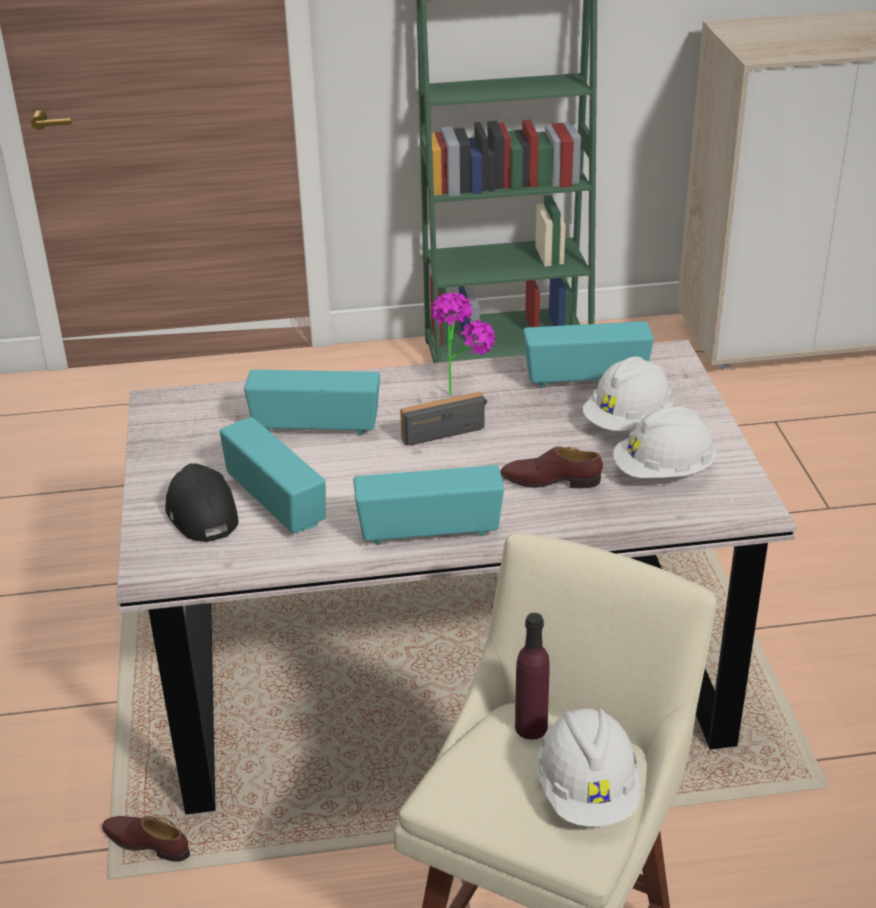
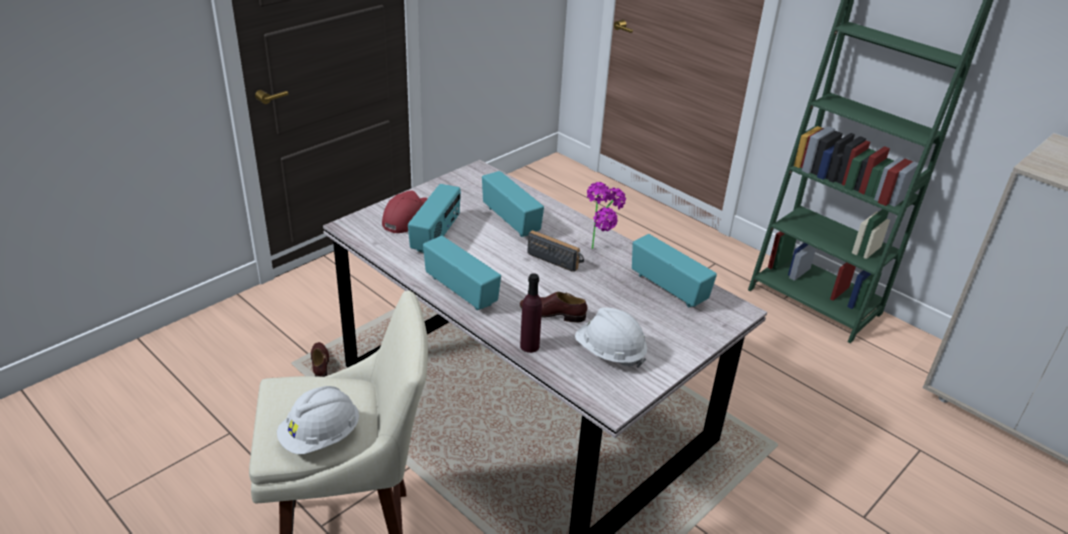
camera: 50 degrees right, 0 degrees up
(200, 512) = (406, 218): black cap -> red cap
(531, 727) = (355, 397): purple bottle -> purple bottle (529, 346)
(550, 480) = (552, 313): brown shoe -> brown shoe turned 45 degrees counterclockwise
(628, 421) = (645, 320): white hard hat -> none

